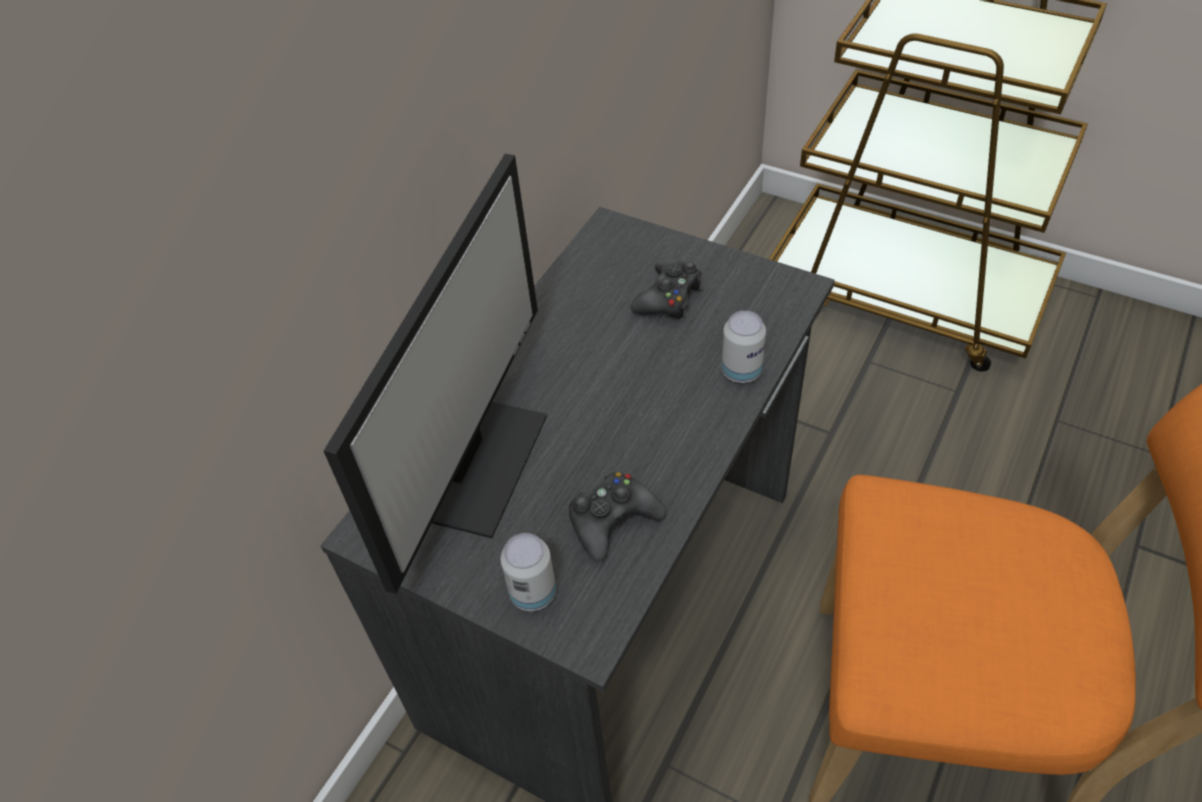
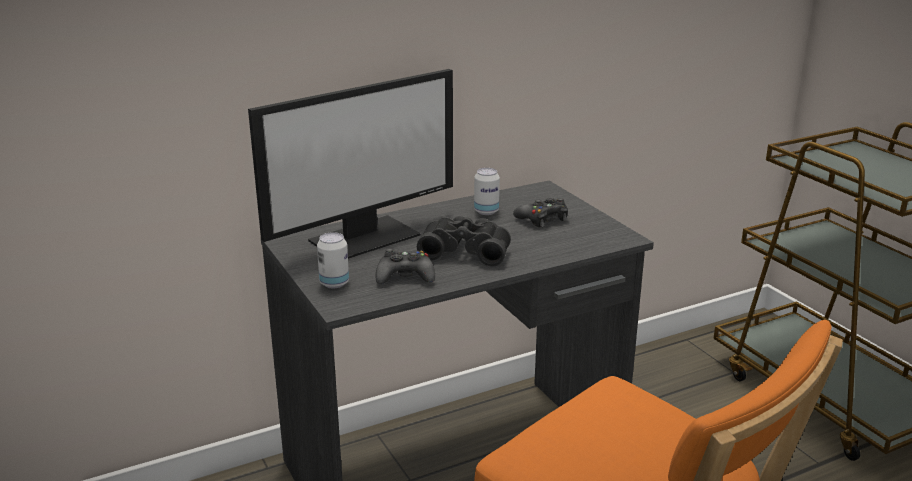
camera: 30 degrees right, 25 degrees down
(637, 419) = (466, 251): none -> black binoculars
(741, 371) = (547, 254): can -> can (486, 211)

